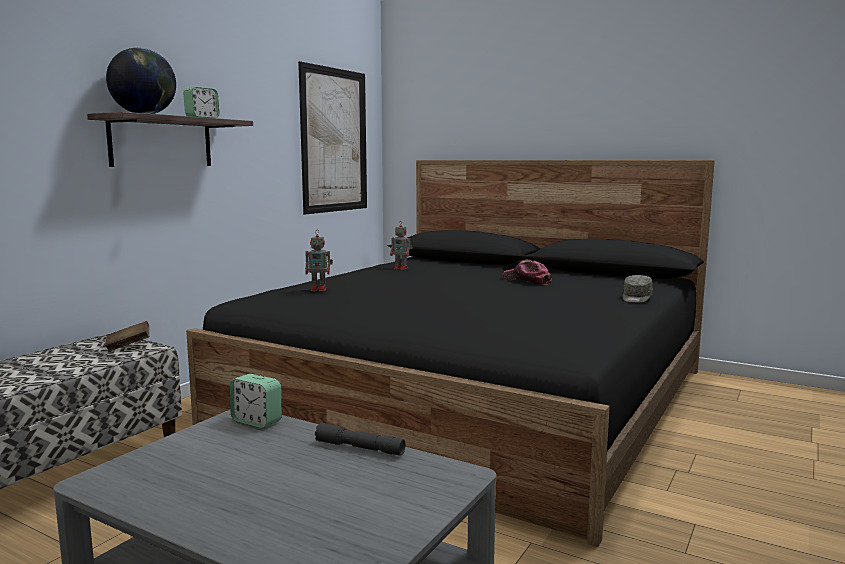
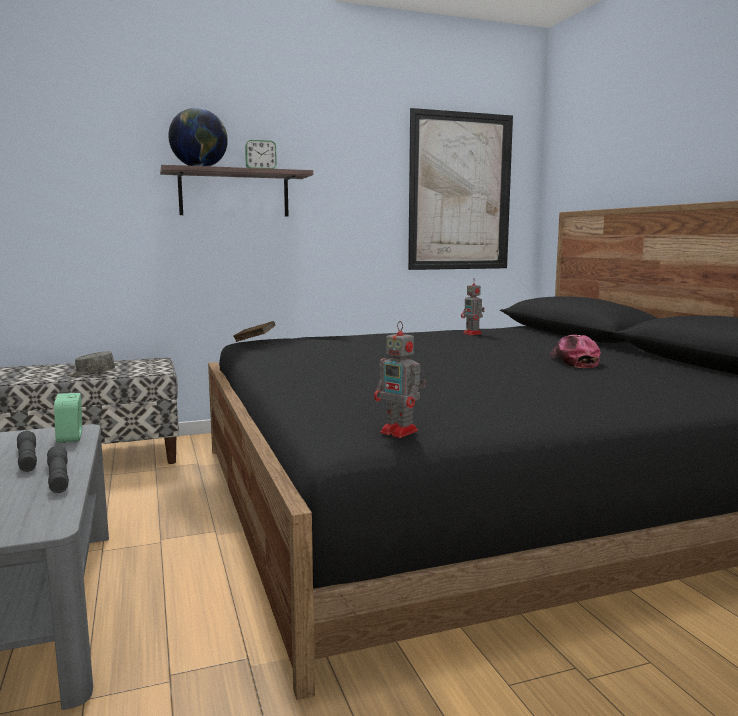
camera: 40 degrees right, 0 degrees up
(128, 346) = (150, 368): brown book -> brown book (254, 341)
(281, 446) = (27, 459): none -> grey flashlight
(319, 289) = (311, 339): toy robot -> toy robot (400, 432)
(636, 298) = (650, 400): grey cap -> grey cap (91, 373)

